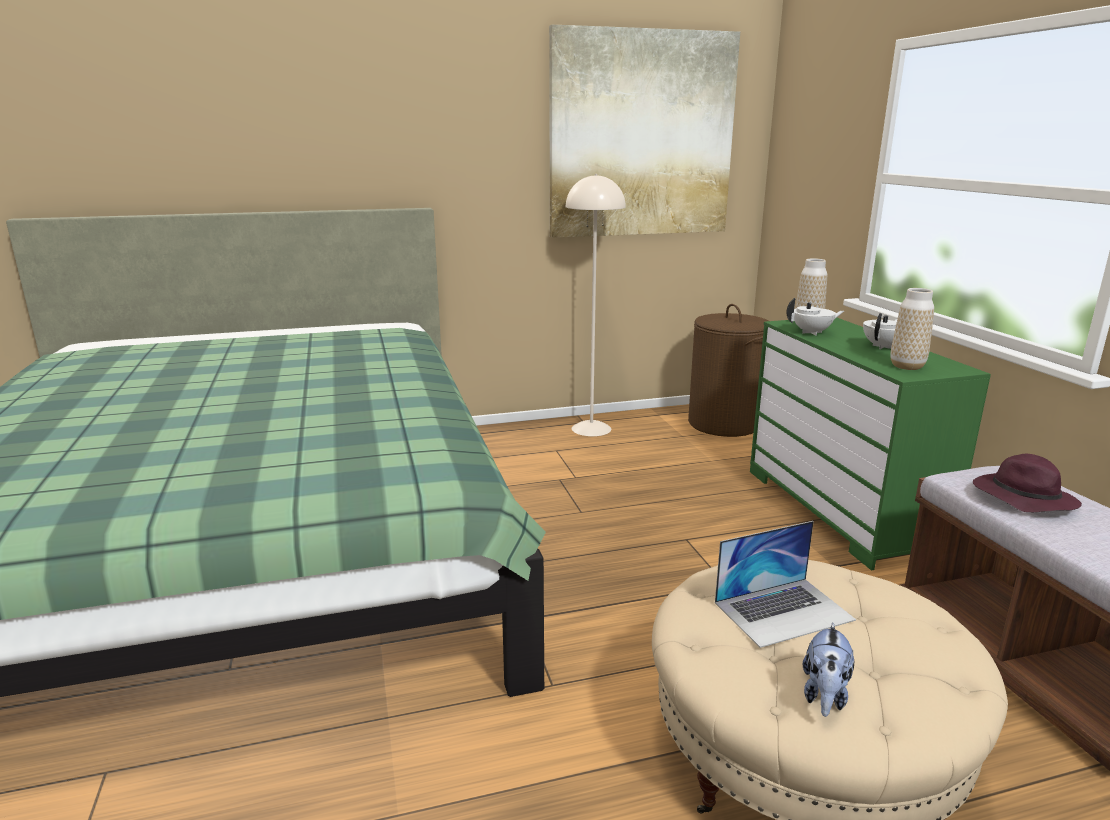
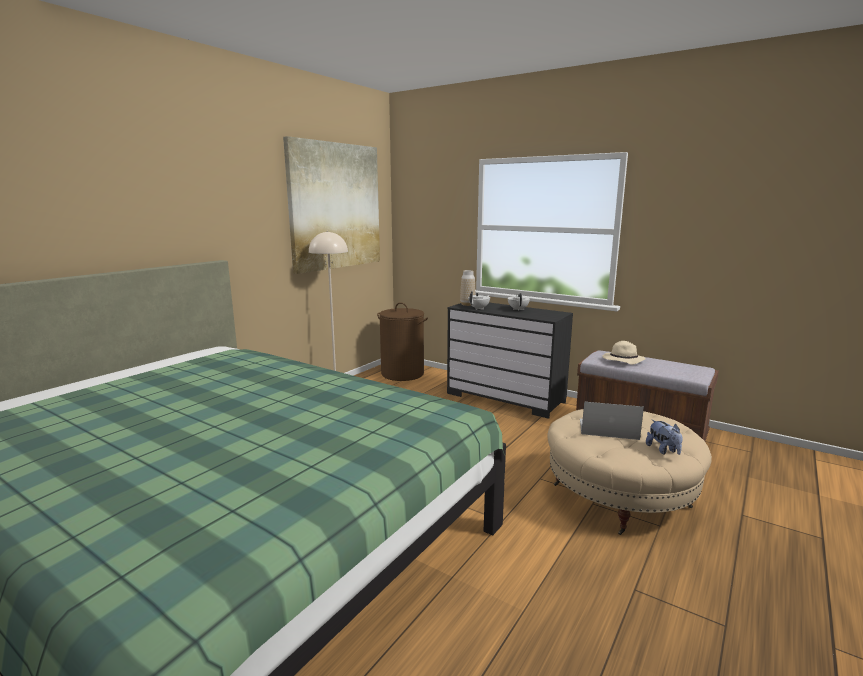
camera: 40 degrees left, 5 degrees down
(784, 611) = (608, 429): laptop -> laptop turned 105 degrees counterclockwise
(841, 509) = (505, 398): green dresser -> black dresser
(907, 366) = (543, 315): vase -> none
(1021, 498) = (622, 360): purple hat -> beige hat

